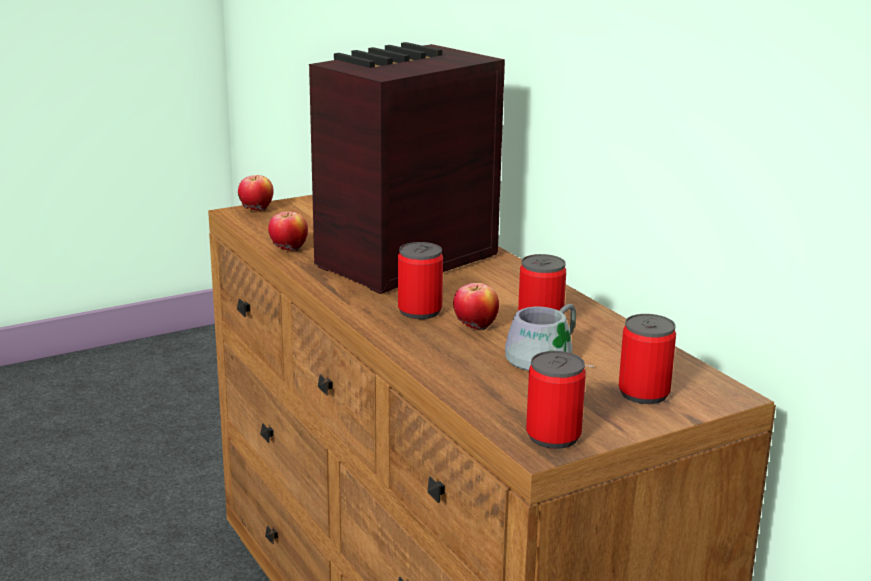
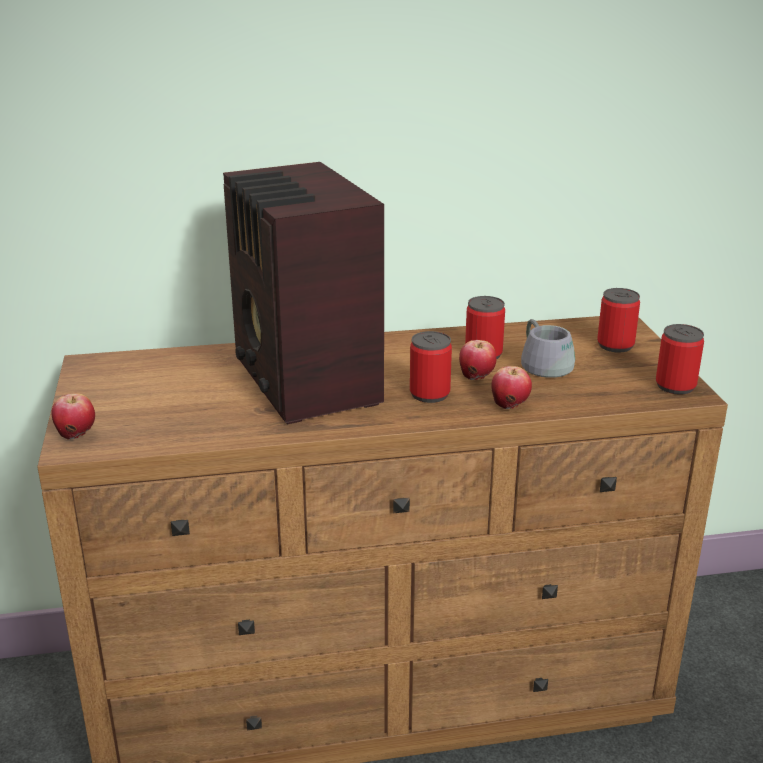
camera: 70 degrees left, 5 degrees up
(288, 250) = (226, 433): apple -> apple (510, 406)

